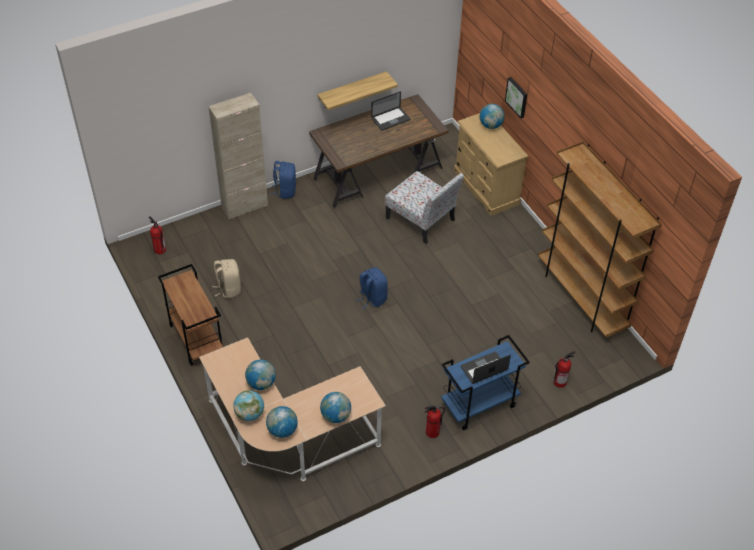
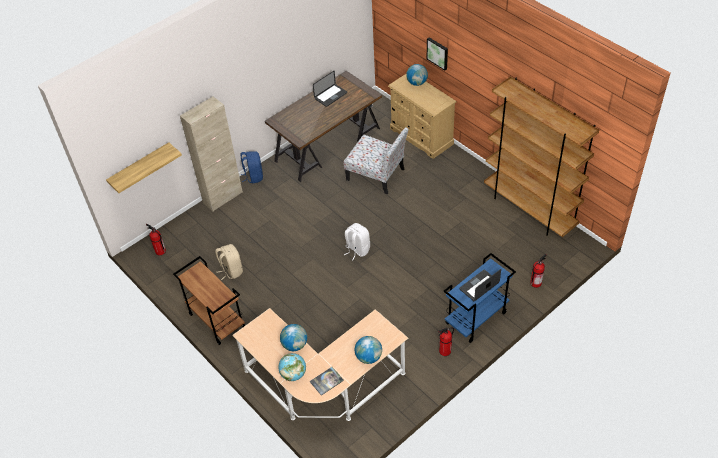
camera: 10 degrees left, 0 degrees up
(282, 430) = (326, 381): globe -> book
(352, 90) = (294, 77): shelf -> shelf (140, 167)
(372, 298) = (357, 249): blue backpack -> white backpack

